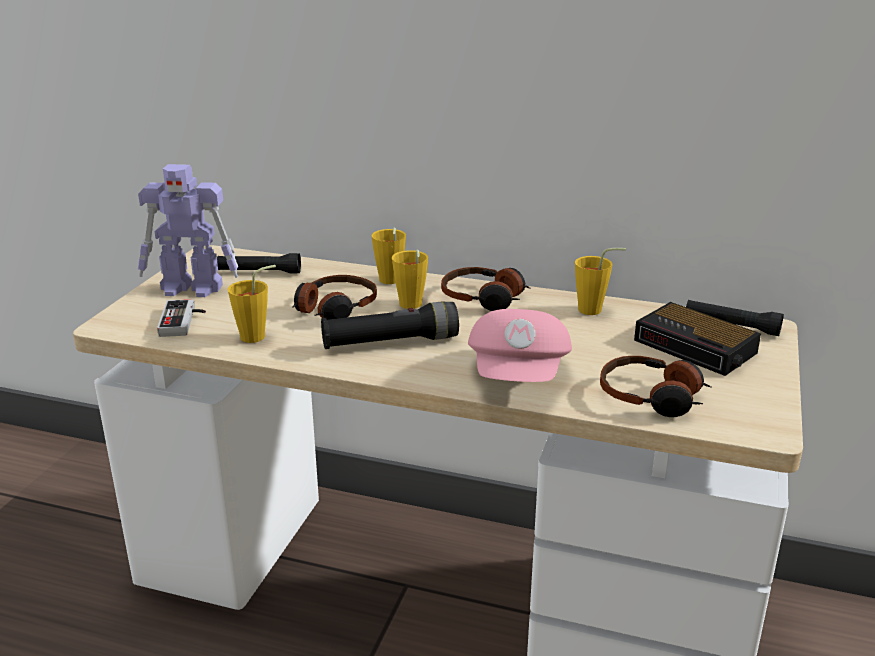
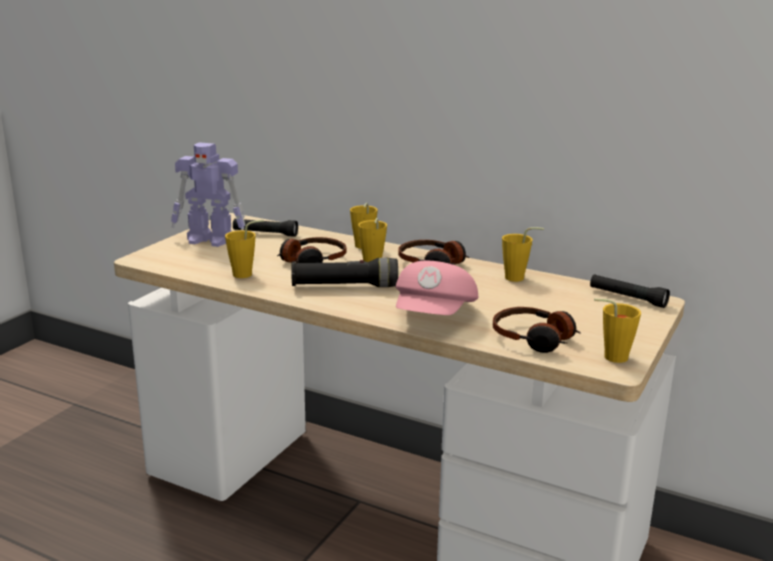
camera: 10 degrees right, 5 degrees down
(184, 321) = (196, 261): game controller -> none
(697, 347) = (590, 310): alarm clock -> none
(751, 414) = (610, 357): none -> yellow cup

